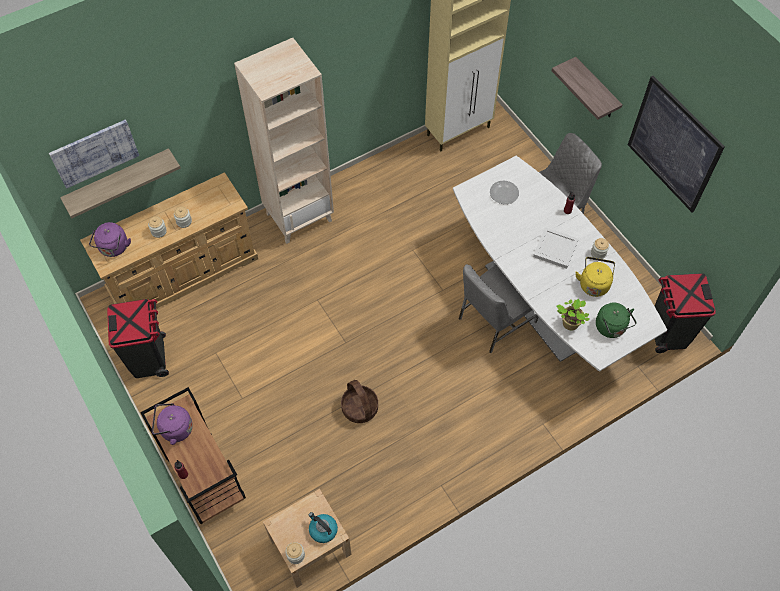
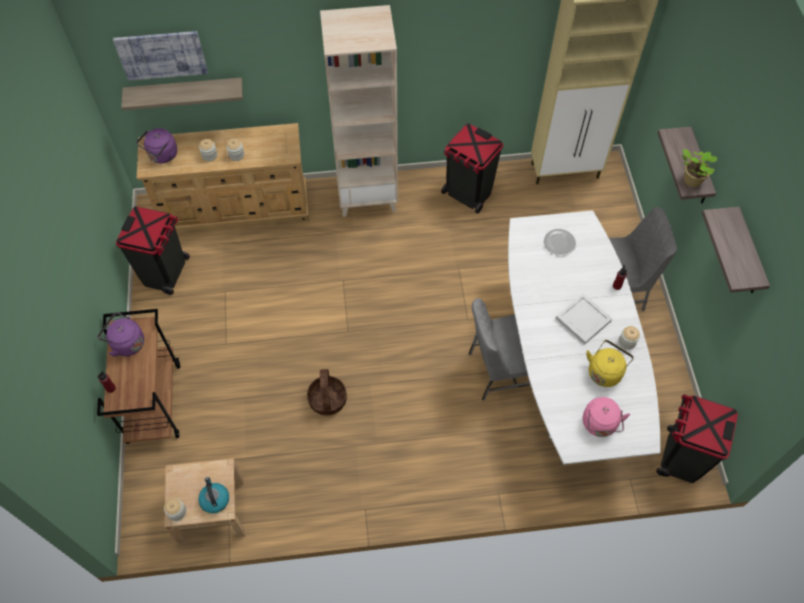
camera: 25 degrees right, 0 degrees up
(387, 182) = (468, 194): none -> black trash can
(569, 324) = (556, 402): potted plant -> potted plant (690, 180)
(611, 328) = (600, 425): green kettle -> pink kettle
(673, 145) = (748, 255): picture -> shelf

